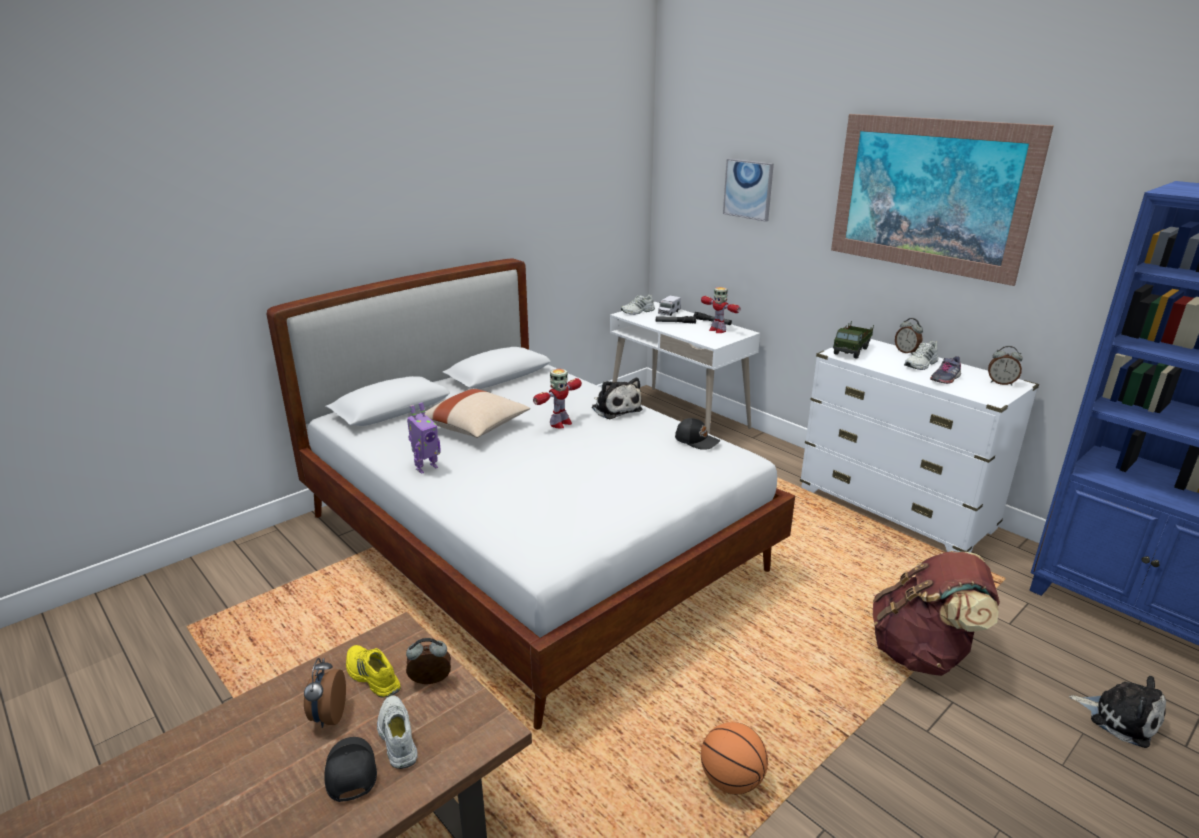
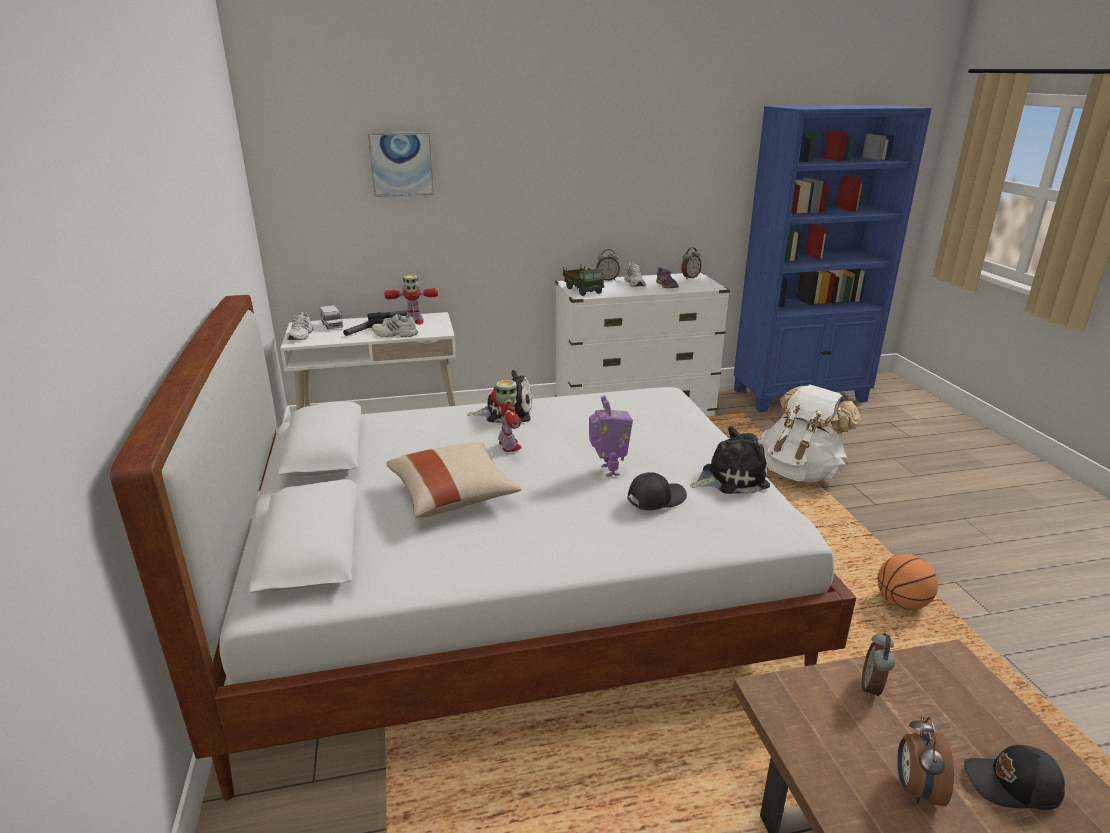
camera: 60 degrees left, 0 degrees up
(328, 716) = (915, 788): alarm clock -> alarm clock turned 75 degrees clockwise
(371, 676) = (851, 734): yellow shoe -> none
(396, 737) = (958, 734): white shoe -> white shoe (395, 334)
(426, 468) = (524, 553): toy robot -> toy robot (608, 470)
(697, 440) = (617, 398): black cap -> black cap (655, 498)
(923, 653) = (800, 472): brown backpack -> white backpack
(929, 195) = (596, 141): picture -> none
(1120, 718) = (883, 442): plush toy -> plush toy (730, 478)

